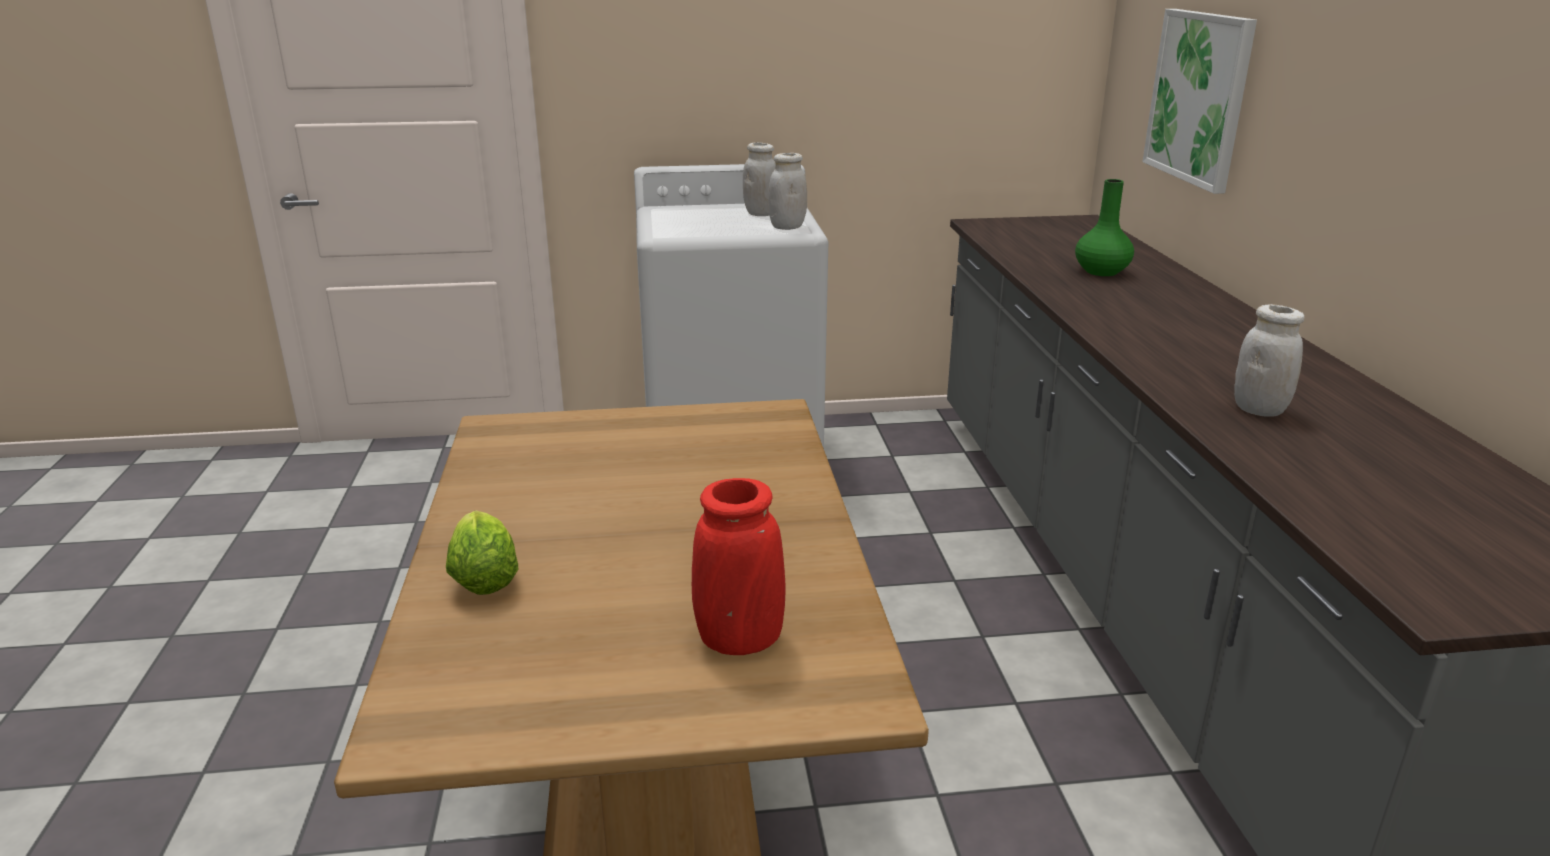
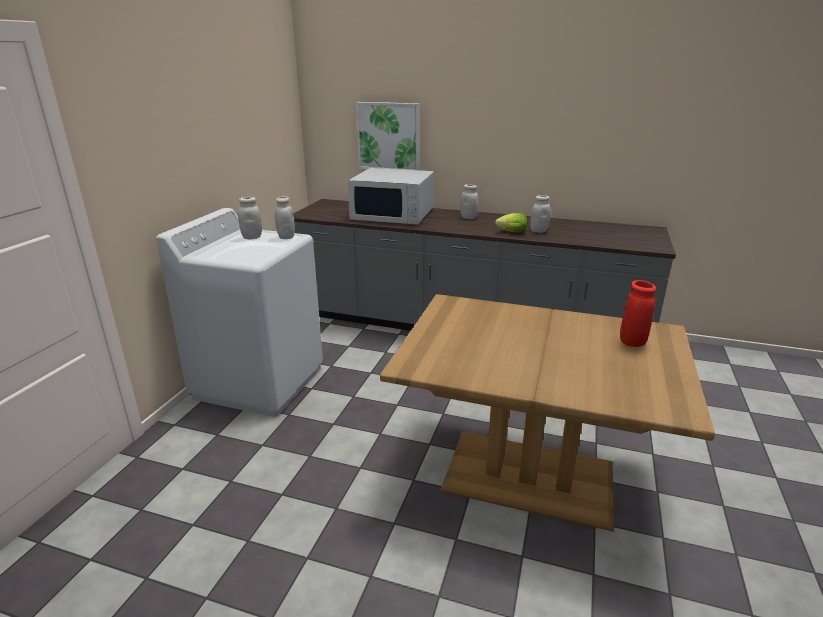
camera: 65 degrees left, 0 degrees up
(484, 575) = (568, 385): lettuce -> lettuce (510, 232)
(1102, 272) = (393, 215): green vase -> white microwave
(1216, 329) = (468, 218): none -> white jar

